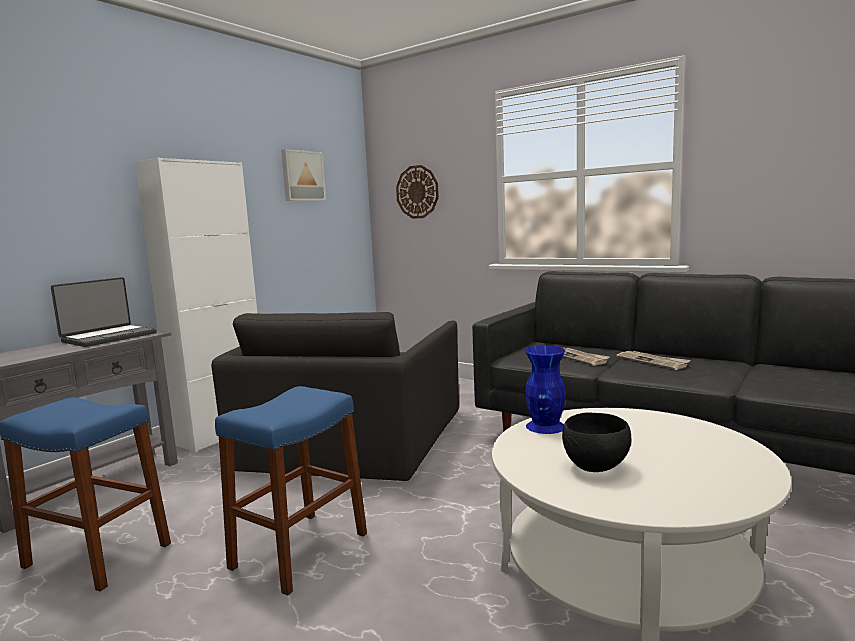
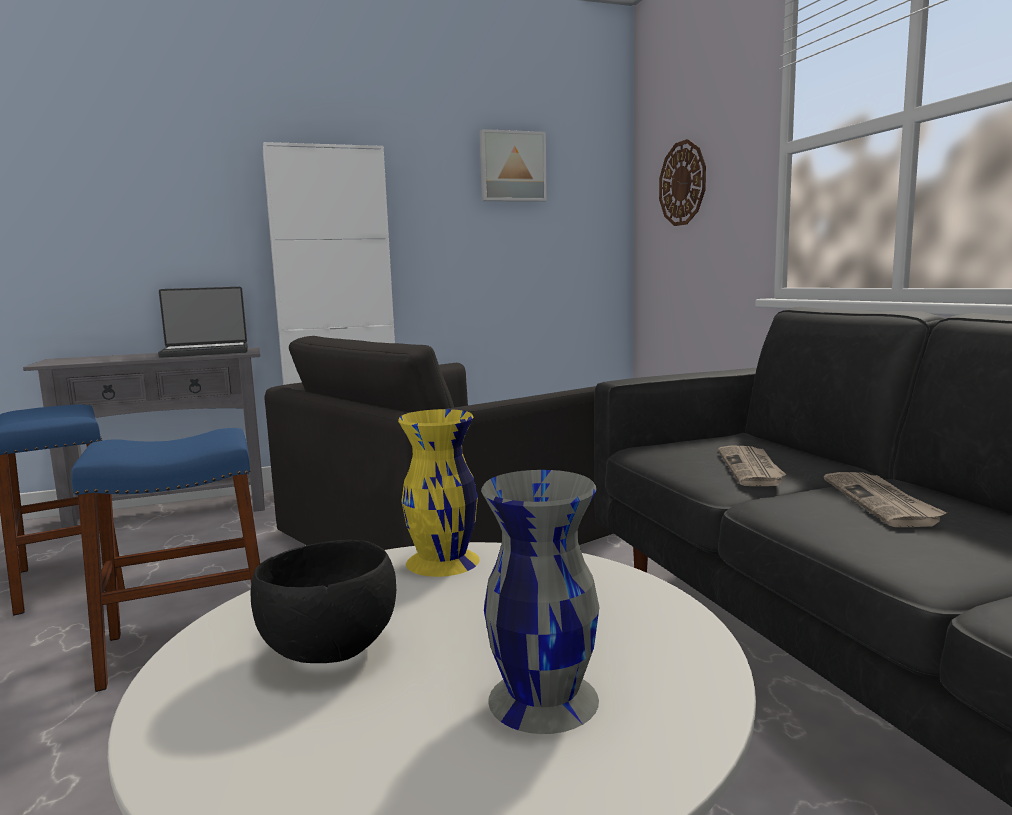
camera: 35 degrees right, 0 degrees up
(546, 426) = (442, 562): blue vase -> yellow vase
(693, 453) = (541, 698): none -> grey vase

